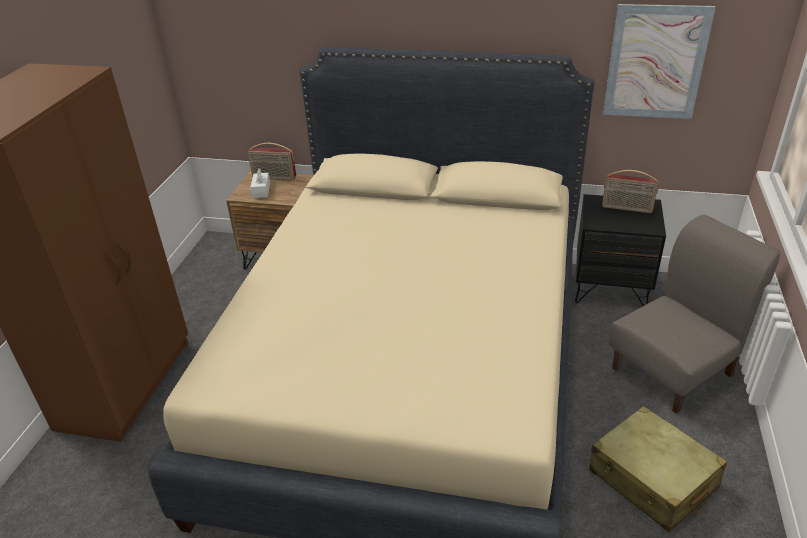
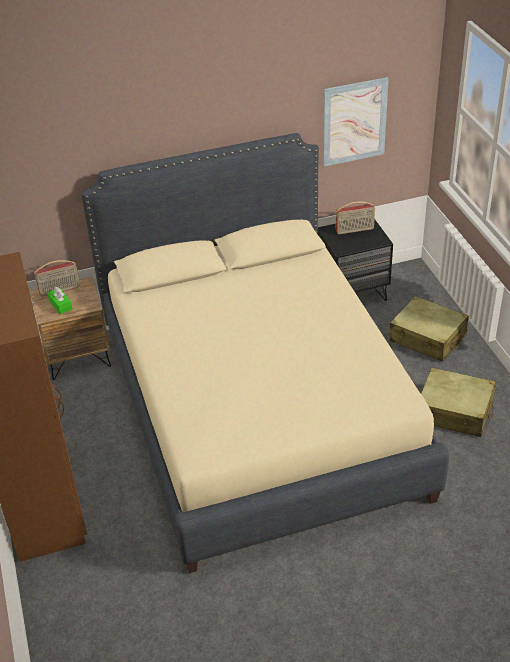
camera: 30 degrees left, 5 degrees up
(261, 190) = (60, 305): white tissue box -> green tissue box
(673, 371) = (428, 338): grey chair -> beige suitcase

